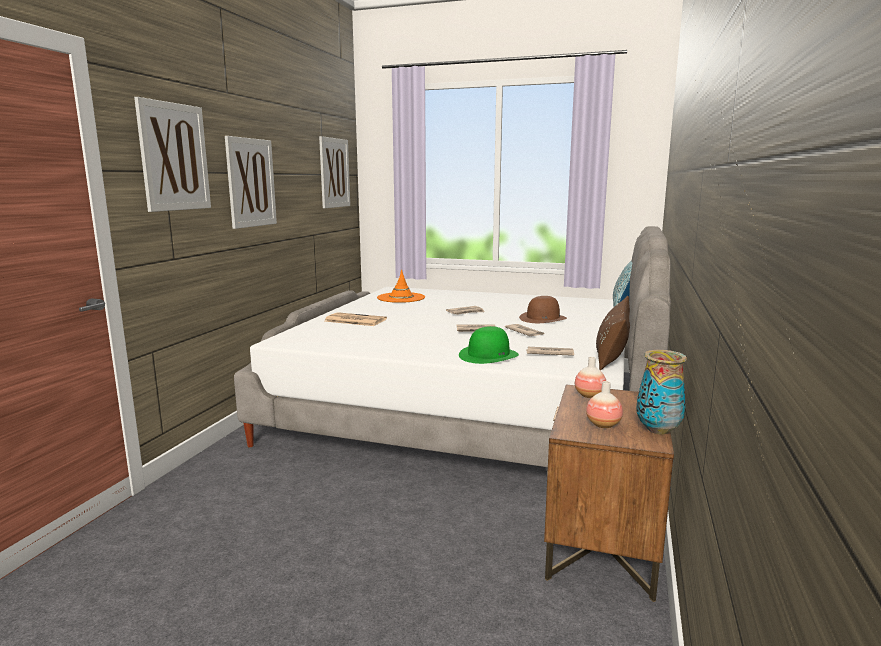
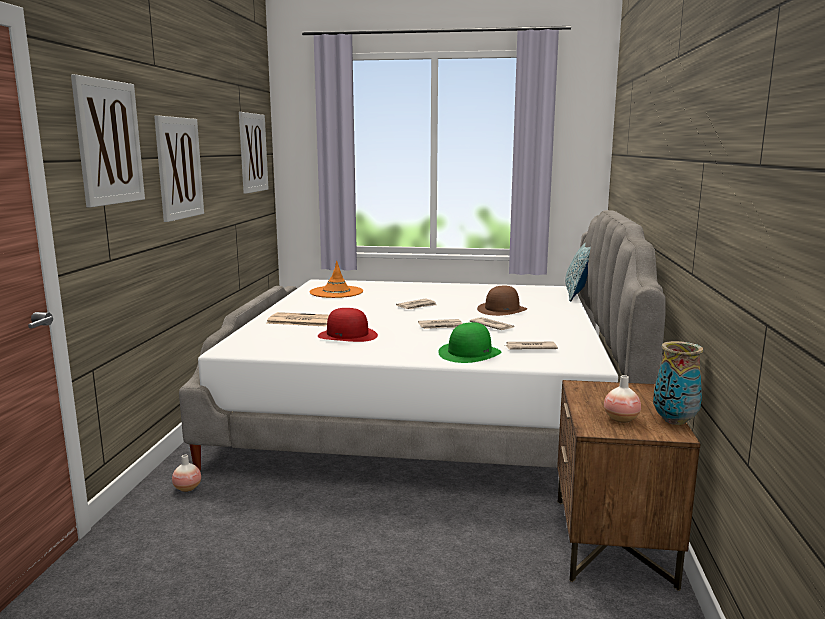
camera: 10 degrees left, 0 degrees up
(387, 334) = (348, 335): none -> red hat
(589, 395) = (592, 390): vase -> vase (187, 488)
(611, 354) = (592, 346): brown pillow -> none

